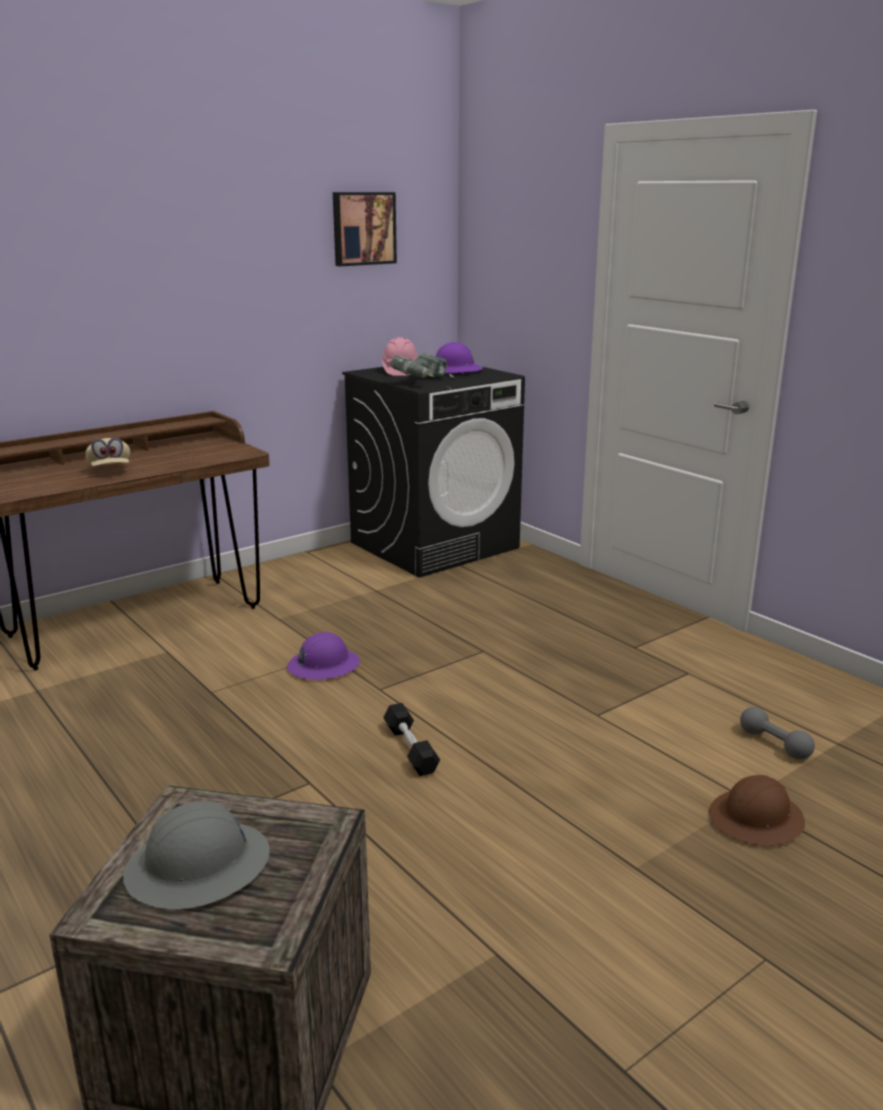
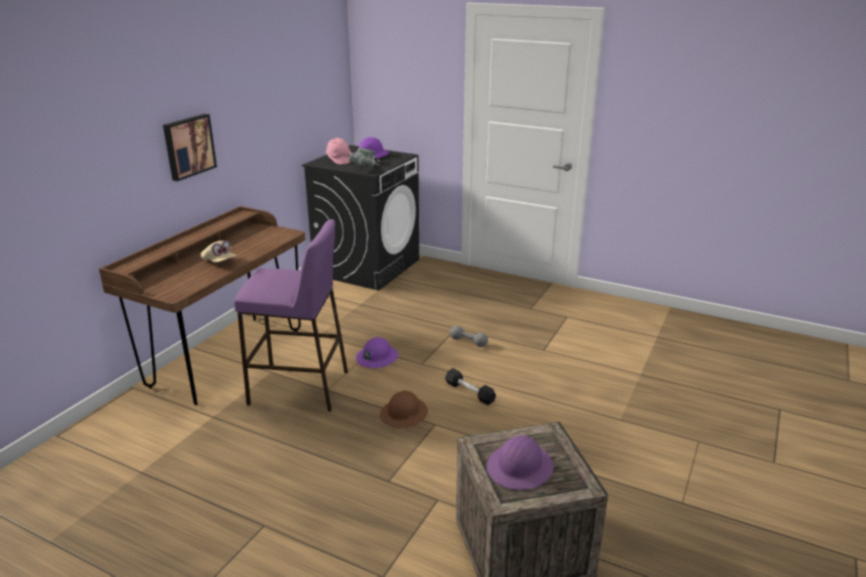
camera: 25 degrees left, 5 degrees up
(179, 681) = (300, 388): none -> purple stool
(198, 867) = (520, 468): grey hard hat -> purple hard hat
(363, 228) = (305, 68): picture -> picture (188, 146)
(756, 820) = (651, 382): brown hard hat -> brown hard hat (404, 414)
(774, 744) = (632, 344): grey dumbbell -> grey dumbbell (468, 342)

